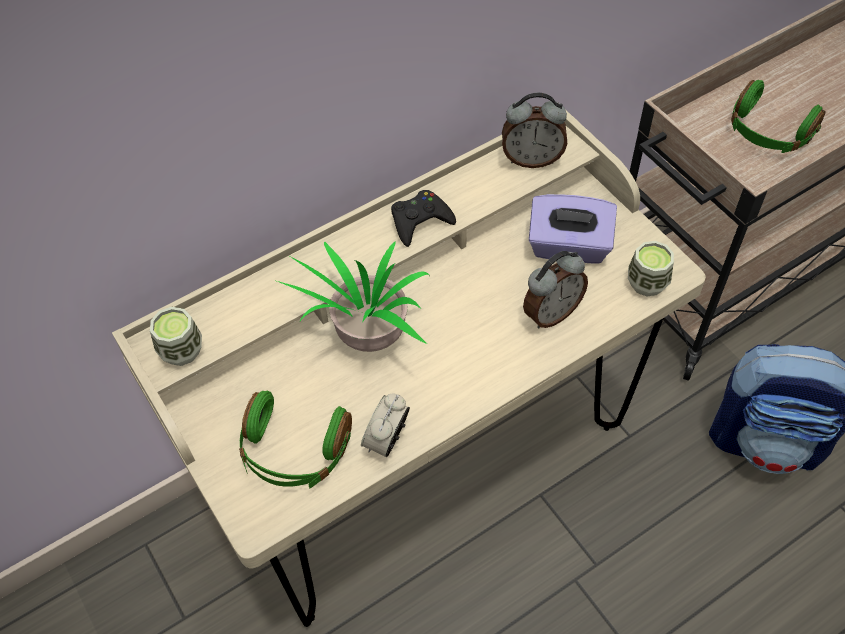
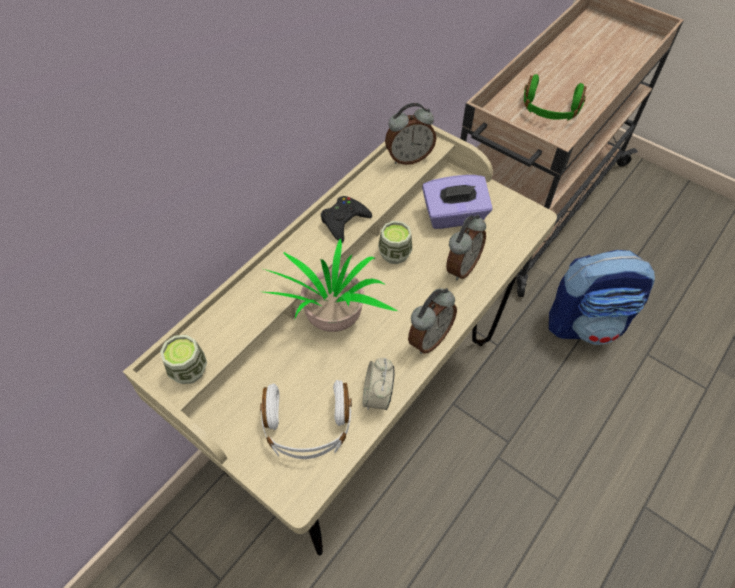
camera: 20 degrees left, 0 degrees up
(294, 451) = (307, 427): green headphones -> white headphones
(474, 389) = (428, 338): none -> alarm clock
(647, 283) = (519, 228): cup -> cup (394, 254)

